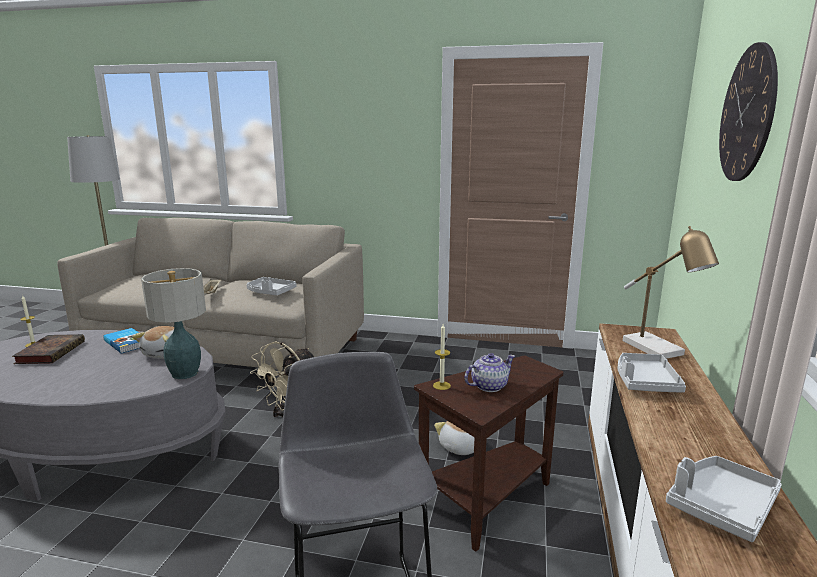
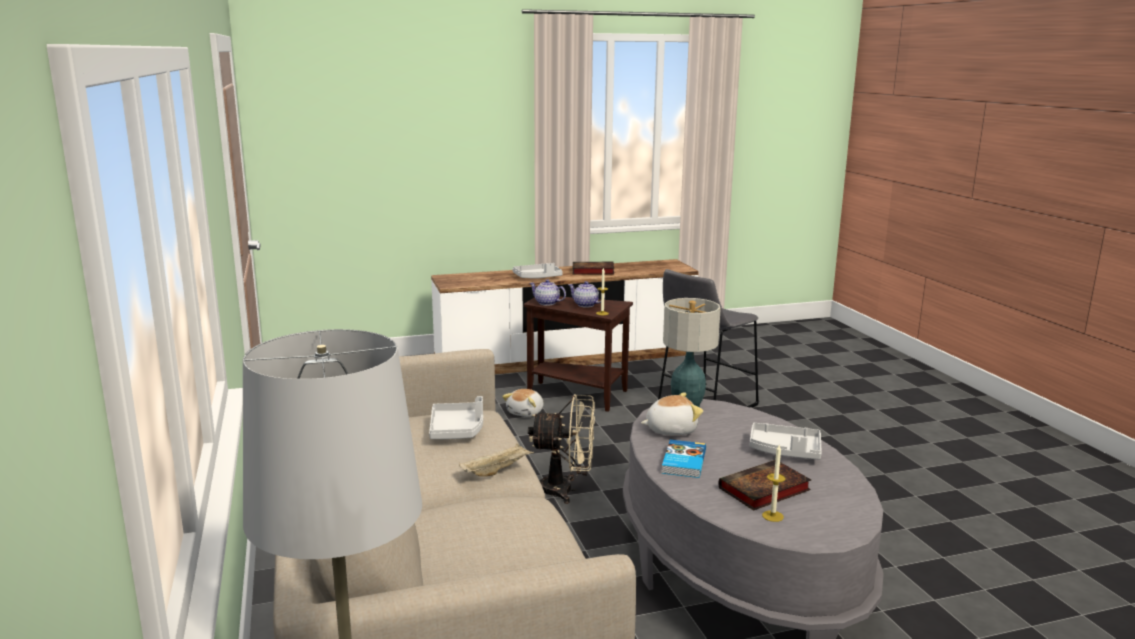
camera: 120 degrees left, 0 degrees up
(515, 366) = (547, 303): none -> teapot
(659, 350) = (482, 276): table lamp -> none
(688, 437) = (592, 271): none -> book
(720, 506) = (639, 268): grey tray -> grey tray (785, 451)
(747, 114) = (421, 112): wall clock -> none

